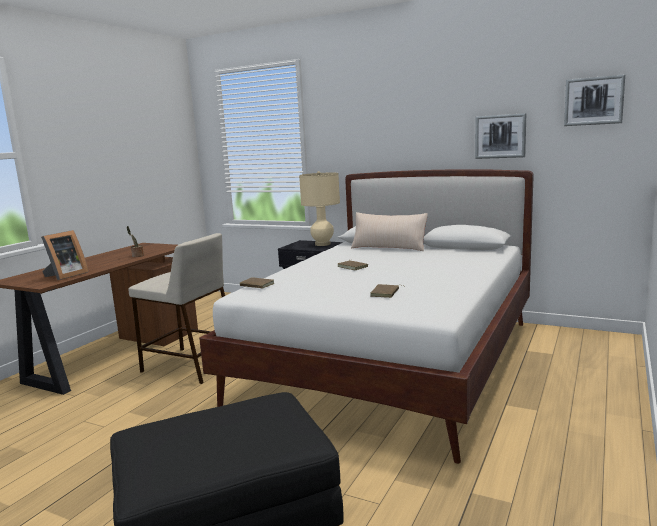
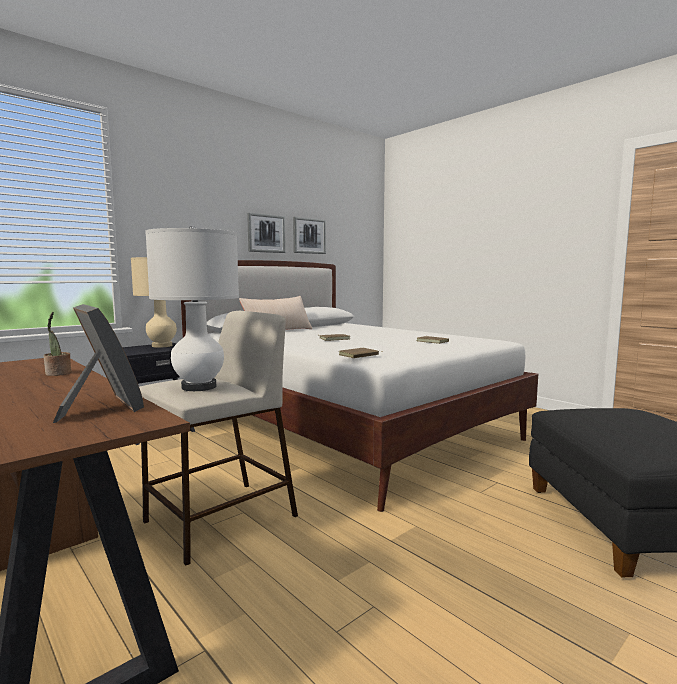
camera: 70 degrees left, 5 degrees down
(160, 279) = (198, 387): none -> white table lamp
(593, 101) = (357, 218): picture -> picture (266, 233)

